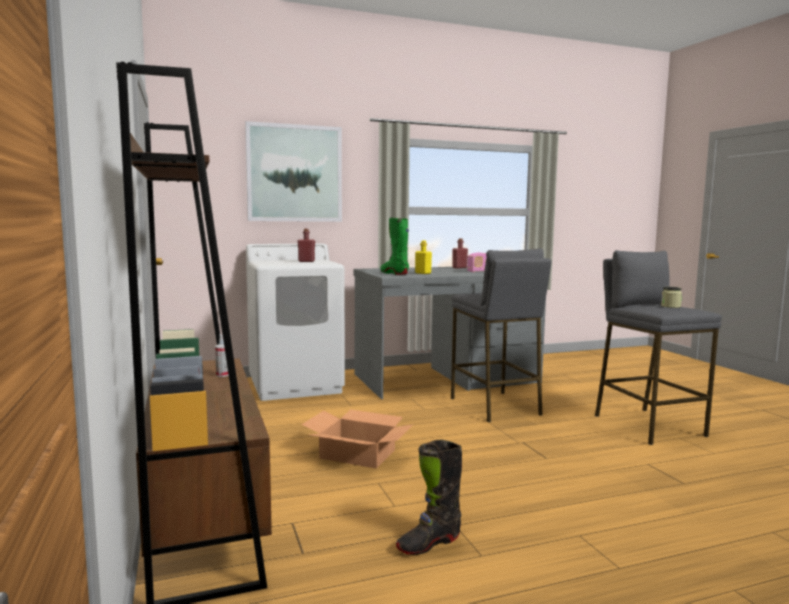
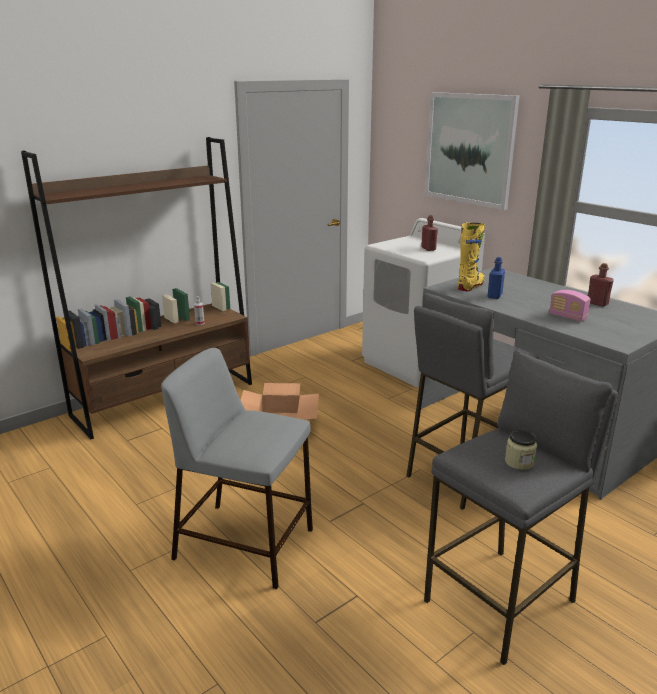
camera: 70 degrees right, 15 degrees up
(394, 273) = (470, 286): green boot -> yellow boot
(423, 273) = (494, 296): yellow bottle -> blue bottle
(429, 543) = (147, 481): black boot -> none
(576, 497) = (246, 544): none -> grey stool

